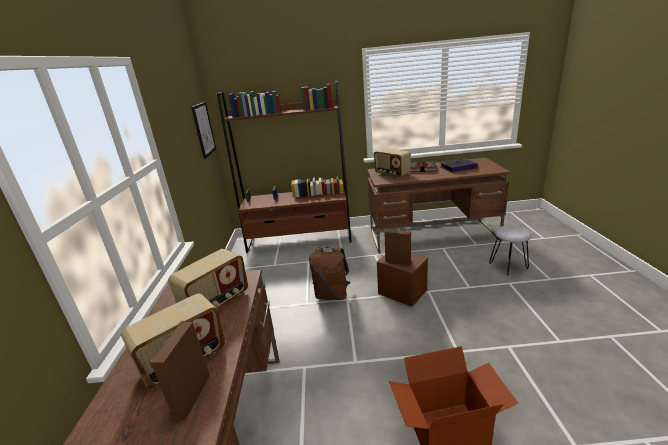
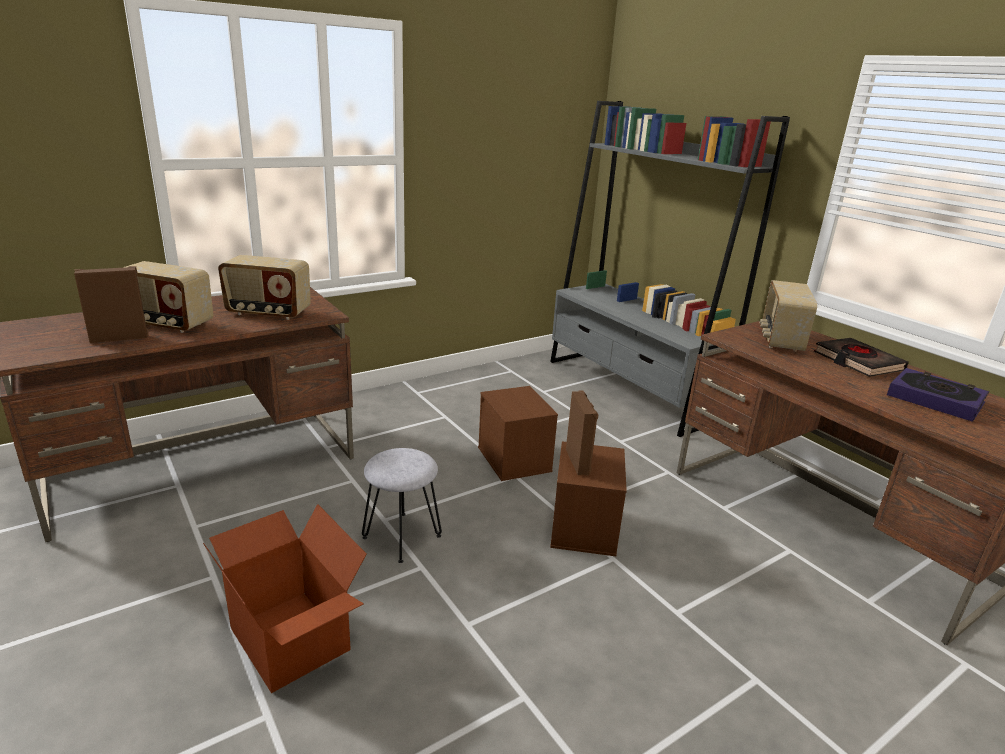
camera: 55 degrees right, 0 degrees up
(203, 129) = (563, 152): picture -> none
(299, 239) = (630, 389): brown bookcase -> grey bookcase
(332, 295) = (515, 459): brown backpack -> brown storage box
(508, 266) = (832, 670): grey stool -> grey stool (401, 536)

